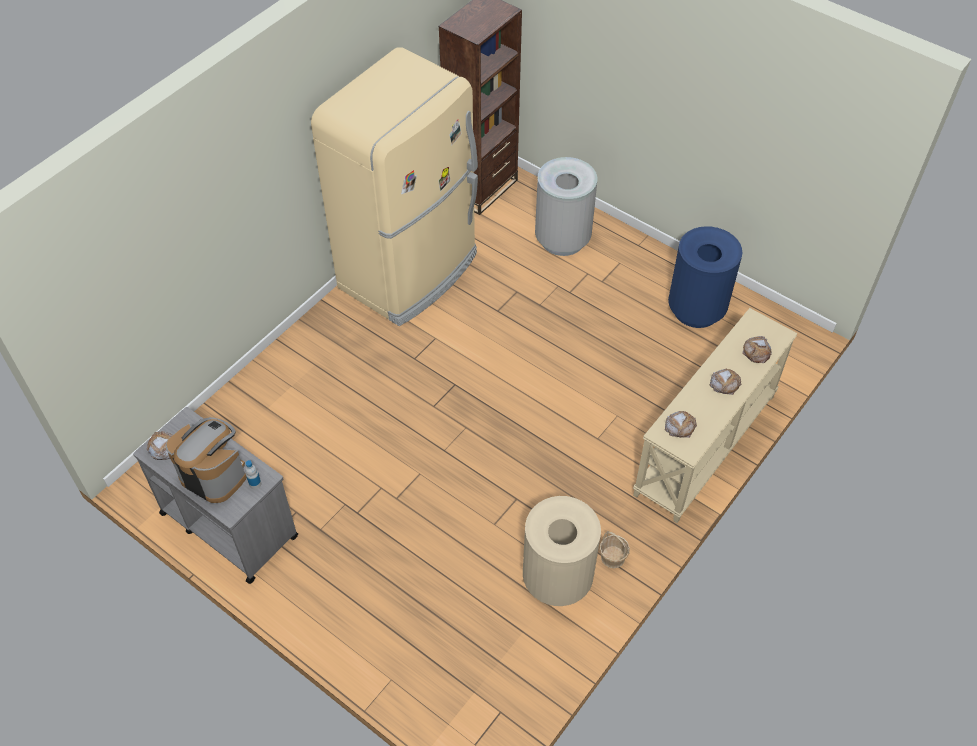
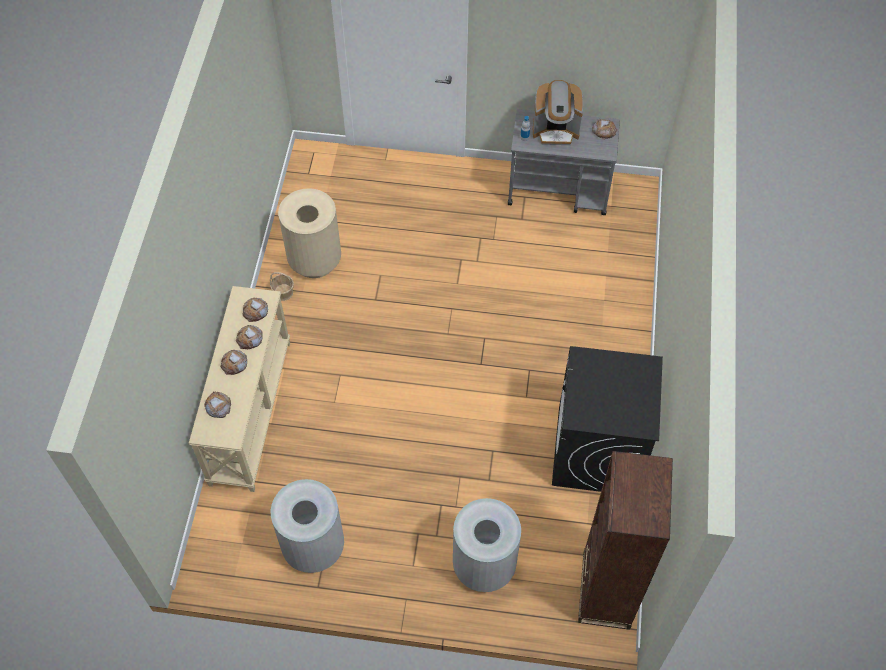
camera: 150 degrees right, 5 degrees up
(410, 271) = (597, 451): beige fridge -> black washing machine
(696, 309) = (313, 547): blue trash can -> grey trash can
(698, 400) = (249, 338): none -> bread

